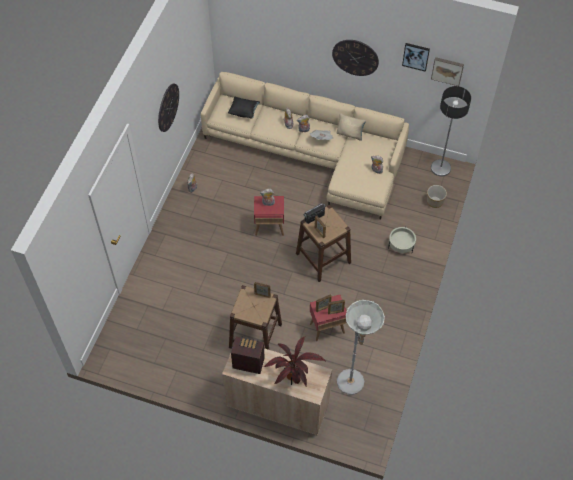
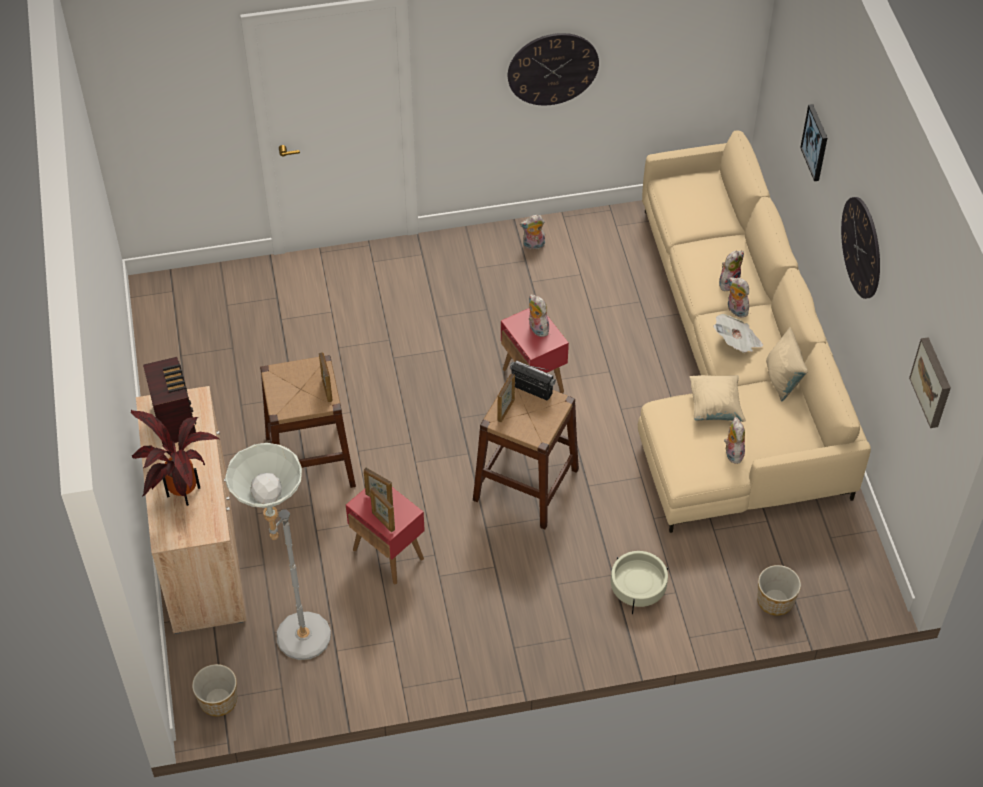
camera: 60 degrees right, 5 degrees down
(244, 112) = (705, 213): black pillow -> none
(349, 164) = (715, 407): none -> beige pillow
(363, 432) = (217, 700): none -> planter
(416, 56) = (912, 313): picture -> picture (816, 142)
(441, 168) = (861, 577): floor lamp -> none

